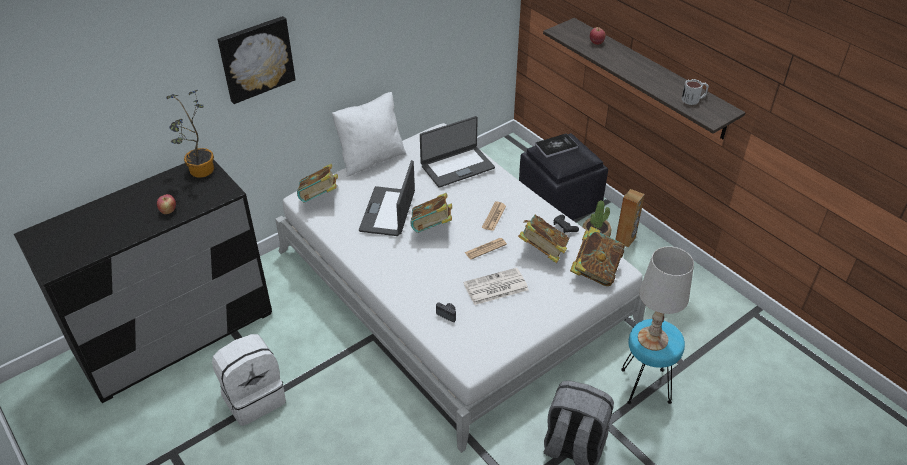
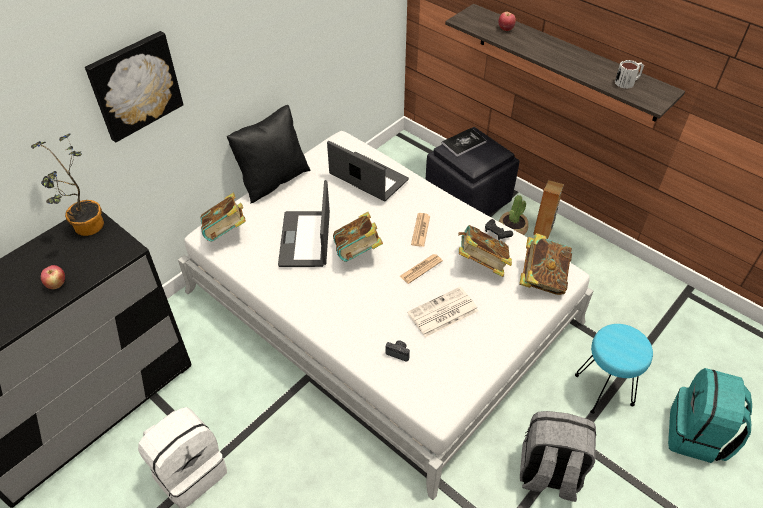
camera: 10 degrees left, 5 degrees up
(371, 159) = (273, 180): white pillow -> black pillow
(457, 166) = (368, 178): laptop -> laptop turned 105 degrees counterclockwise
(653, 338) = (620, 347): white table lamp -> none
(725, 437) = (697, 435): none -> turquoise backpack

